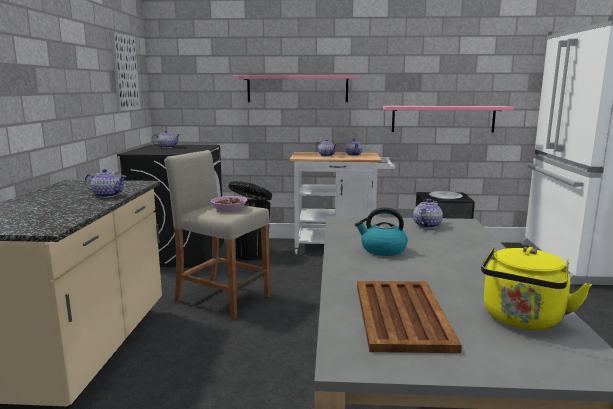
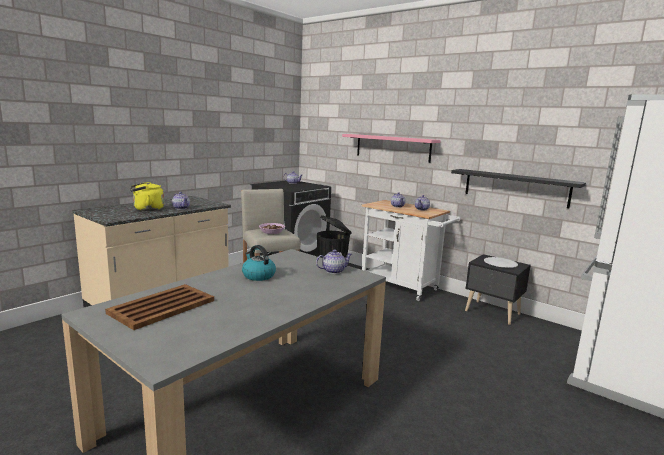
camera: 35 degrees right, 0 degrees up
(125, 73) = (270, 129): picture -> none
(443, 119) = (515, 187): pink shelf -> black shelf
(522, 320) = (205, 332): yellow kettle -> yellow kettle (147, 209)

